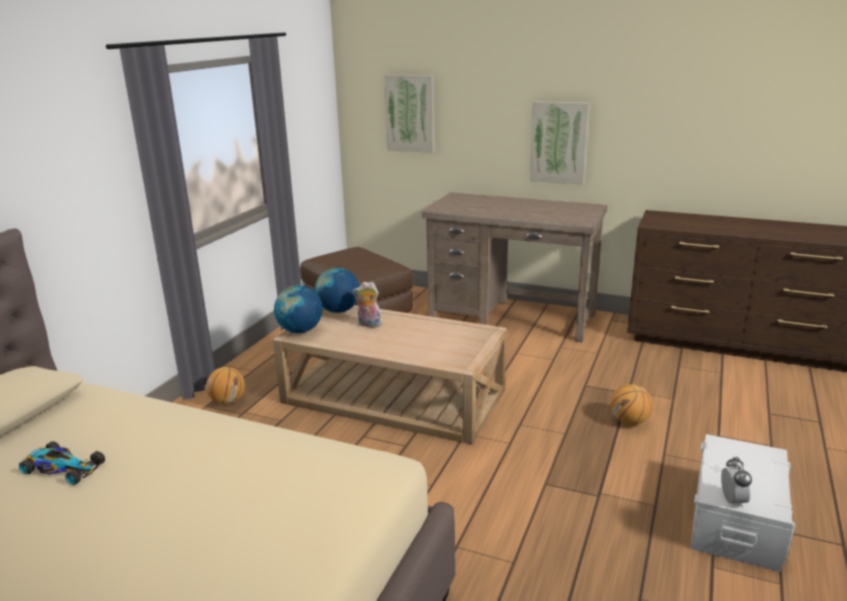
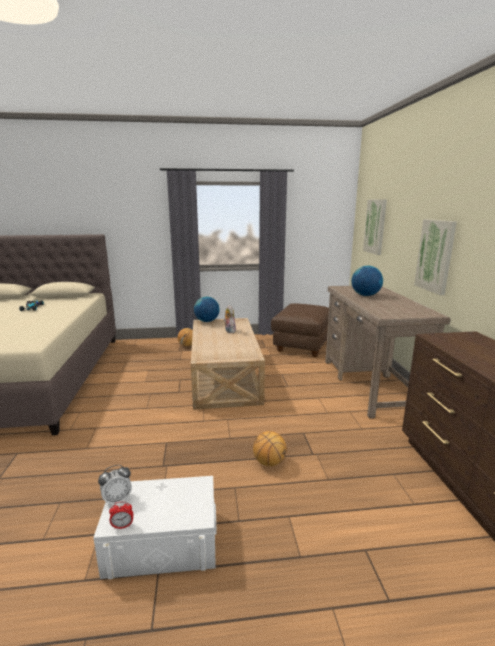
camera: 60 degrees right, 5 degrees down
(338, 310) = (238, 322): globe -> globe (365, 295)
(778, 501) = (122, 526): none -> alarm clock

